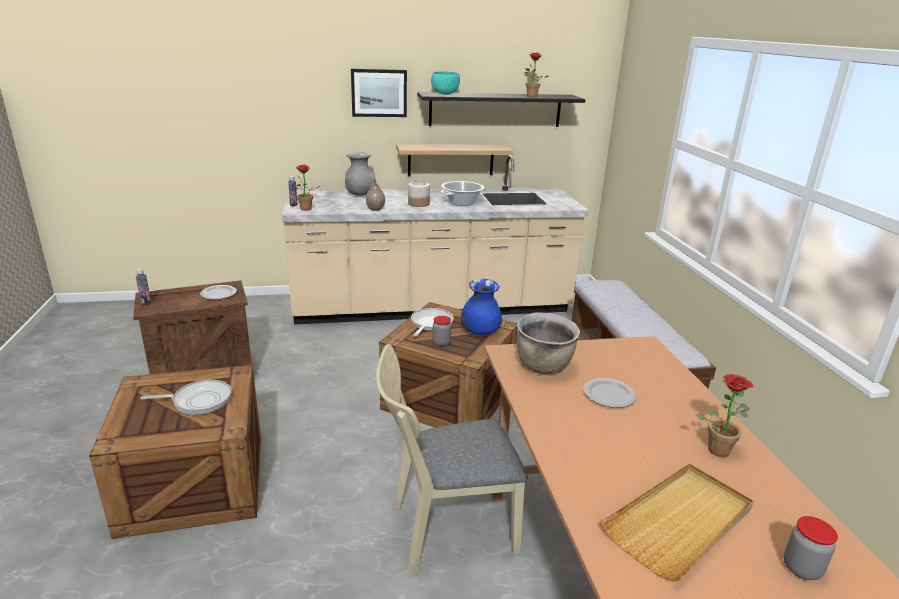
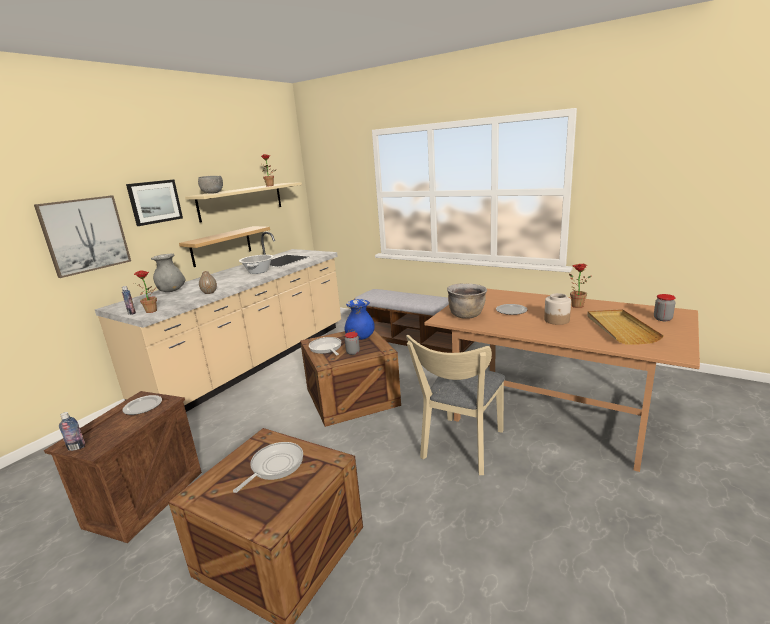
camera: 45 degrees left, 5 degrees down
(297, 115) = (85, 235): none -> picture
(418, 204) = (232, 281): jar -> jar (557, 320)
(445, 94) = (213, 193): turquoise bowl -> grey bowl
(495, 110) = (241, 201): black shelf -> beige shelf

